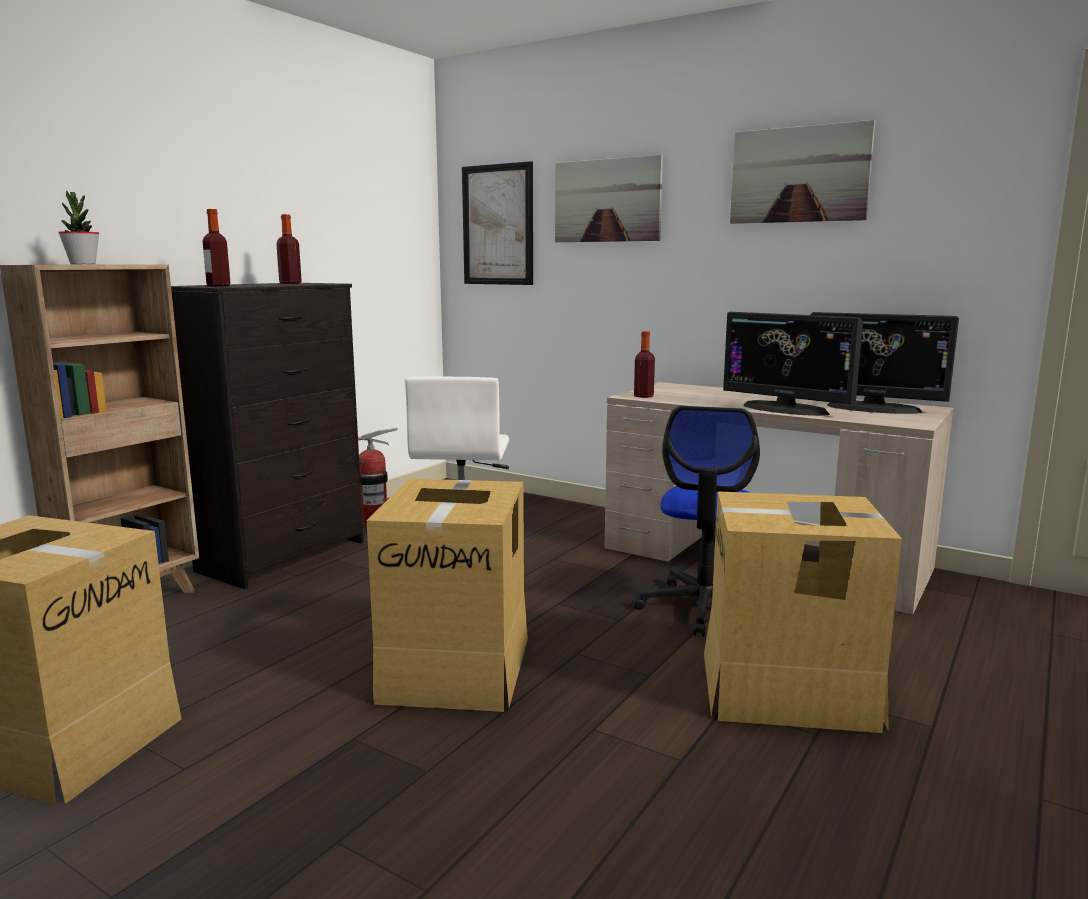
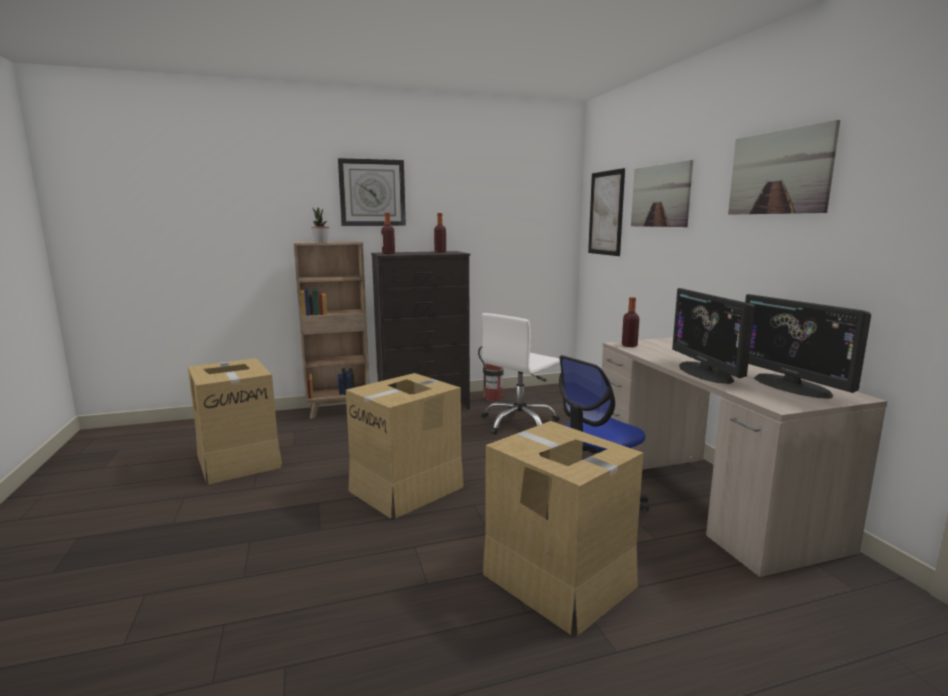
camera: 40 degrees right, 0 degrees up
(147, 171) = (372, 193): none -> wall clock

